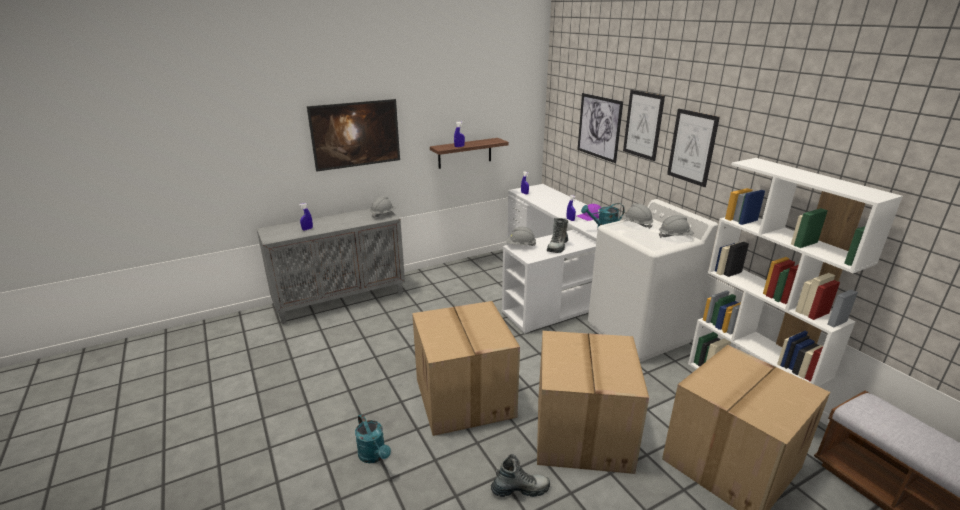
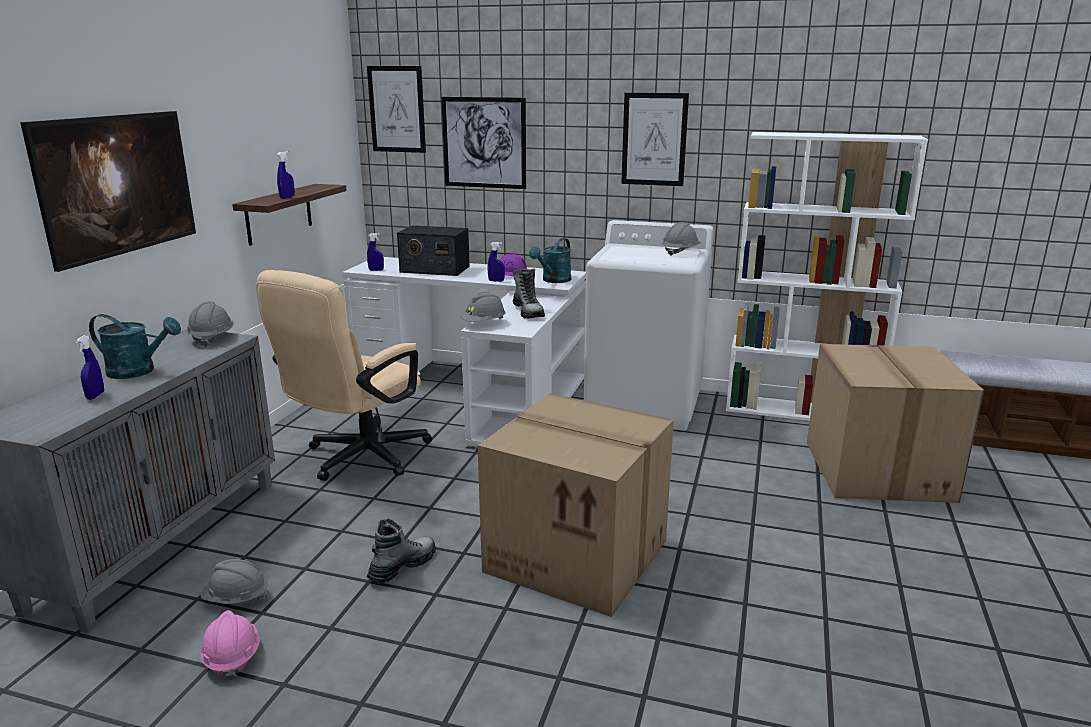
camera: 45 degrees left, 5 degrees down
(300, 359) = (232, 657): none -> pink hard hat
(374, 456) = (582, 688): turquoise watering can -> turquoise watering can (139, 371)
(449, 296) = (358, 459): none -> beige office chair
(520, 489) = (782, 601): boot -> boot (402, 566)
(554, 201) = (434, 269): none -> radio
(584, 434) = (748, 516): cardboard box -> none
(636, 224) = (623, 251): grey hard hat -> grey hard hat (236, 599)
(643, 125) = (568, 125): picture -> picture (397, 109)

